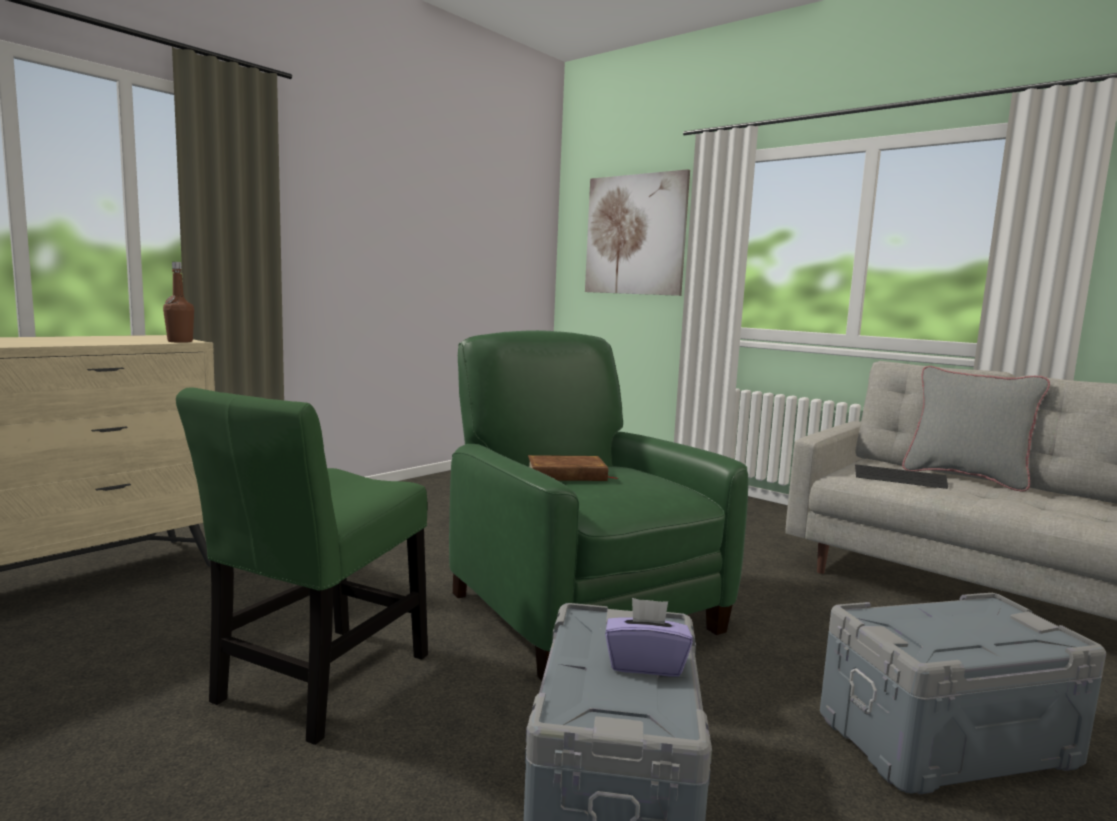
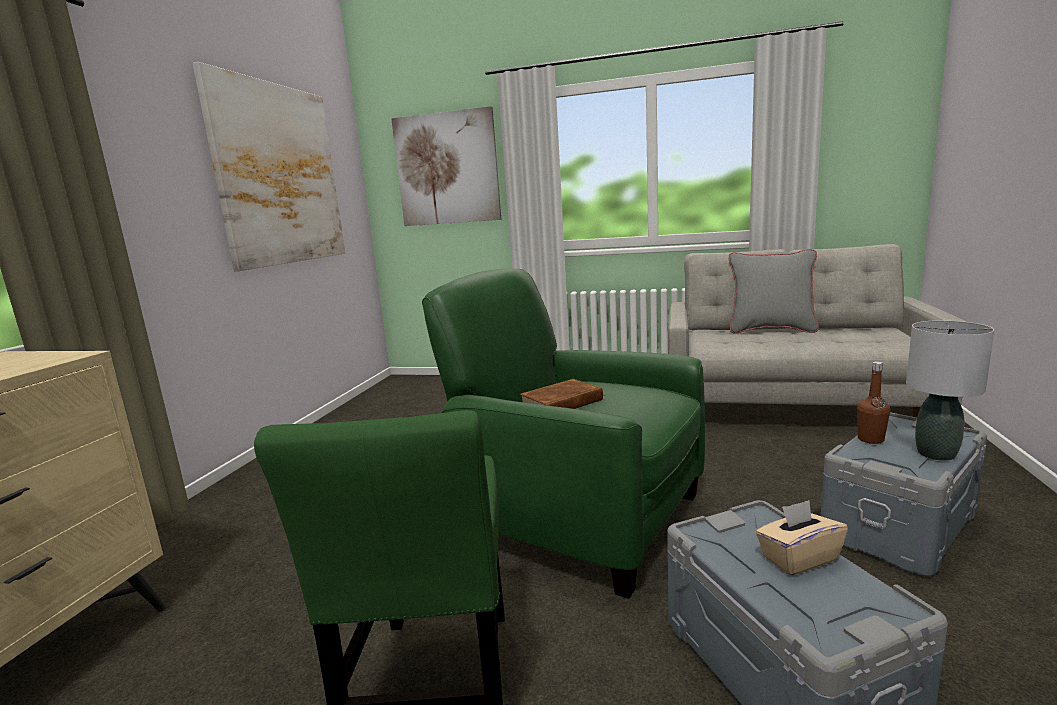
camera: 25 degrees left, 5 degrees up
(180, 341) = (63, 358): brown bottle -> brown bottle (870, 439)
(454, 226) = (279, 175): none -> picture
(645, 664) = (798, 558): purple tissue box -> beige tissue box
(899, 479) = (741, 341): keyboard -> none
(985, 646) = (935, 453): none -> grey table lamp

